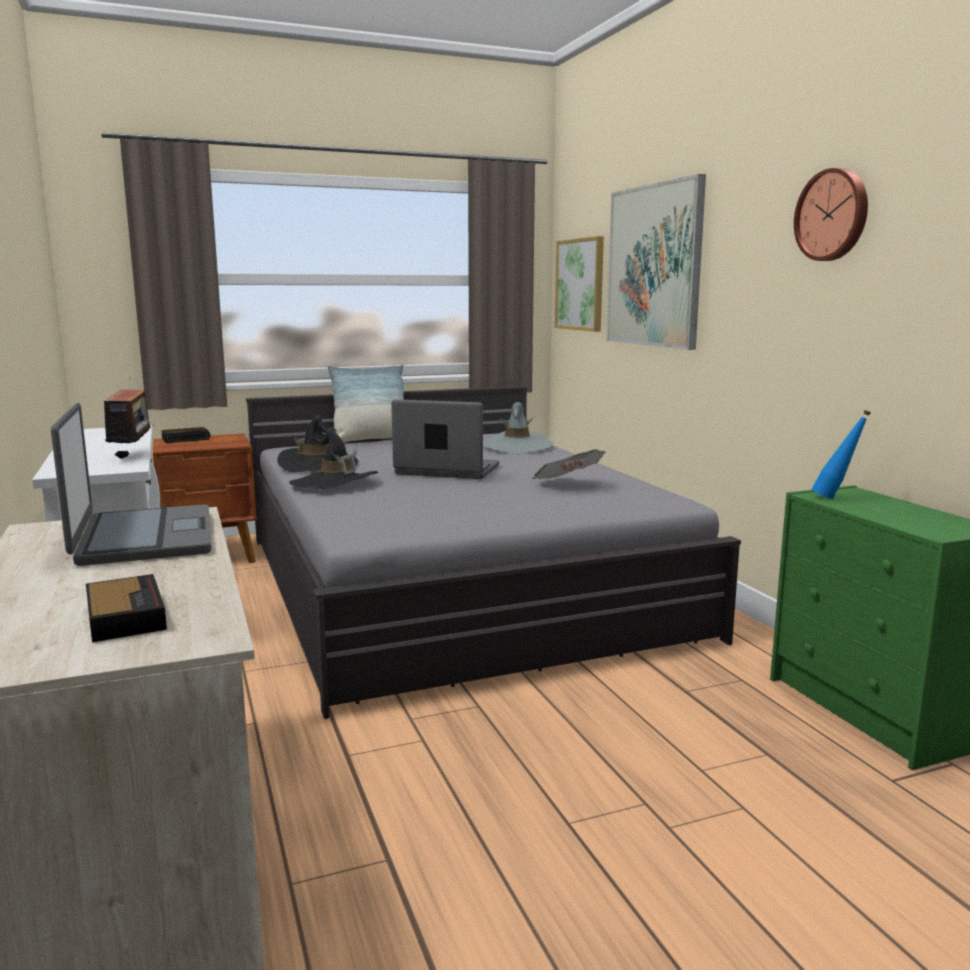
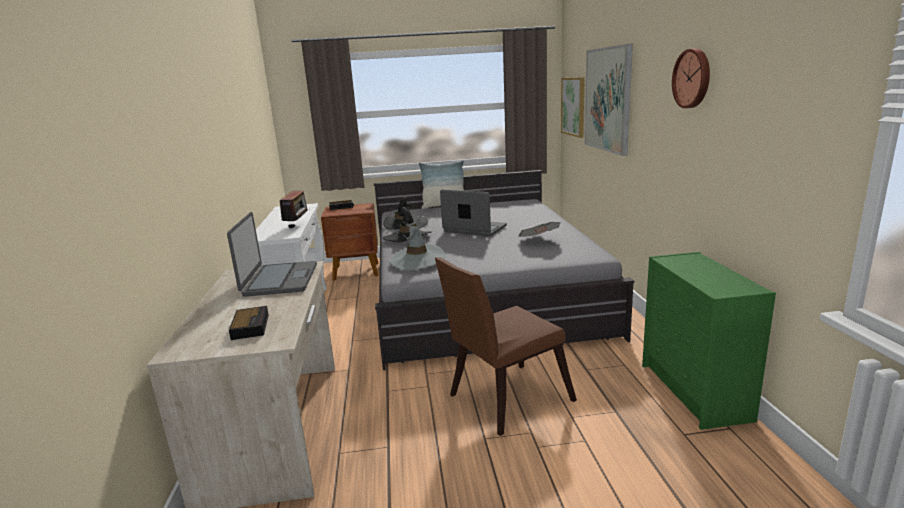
camera: 15 degrees right, 5 degrees up
(517, 447) = (526, 211): grey hat -> grey hat (417, 260)
(571, 752) = (504, 400): none -> brown chair
(835, 498) = (677, 262): blue bottle -> none

